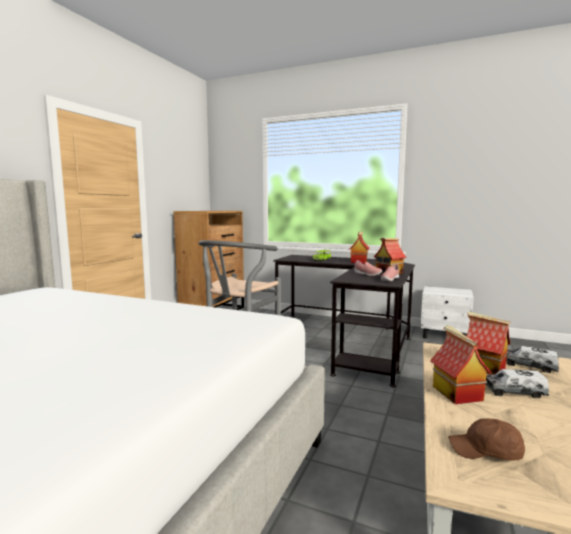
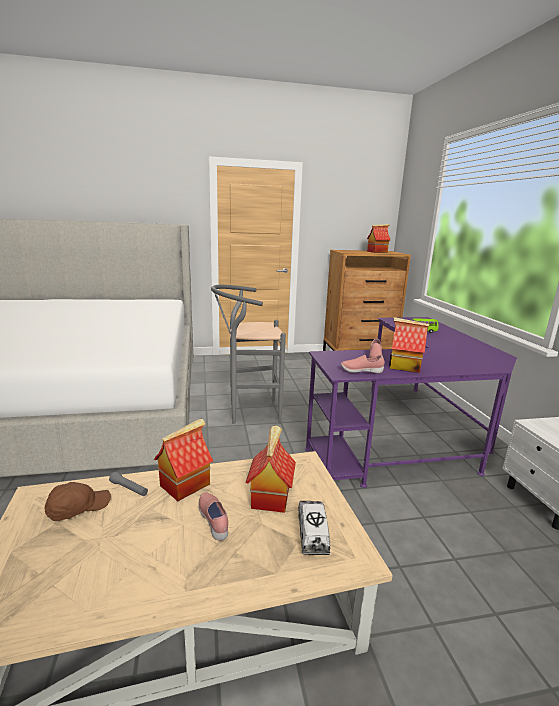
camera: 55 degrees right, 10 degrees up
(350, 340) = (408, 437): black desk -> purple desk
(358, 261) = (452, 345): toy house -> toy house (377, 252)
(456, 419) = (129, 489): none -> grey flashlight
(486, 451) = (78, 508): brown cap -> brown cap turned 75 degrees clockwise
(514, 392) = (214, 521): toy truck -> pink shoe

